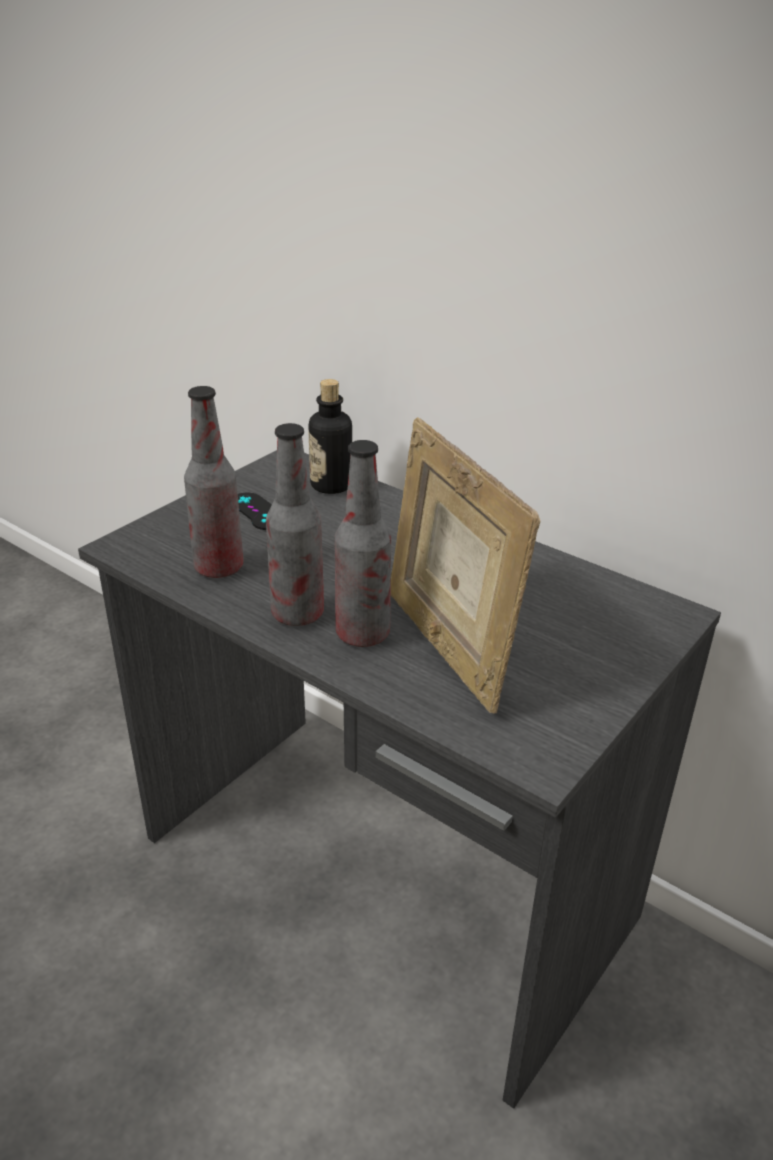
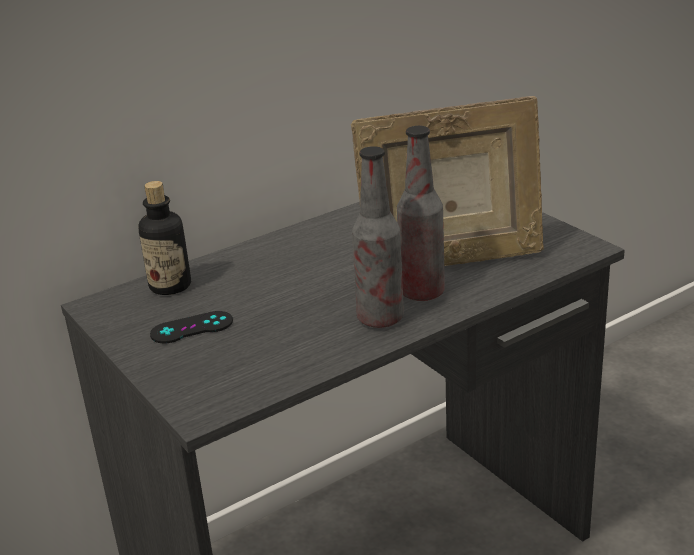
camera: 70 degrees left, 5 degrees down
(219, 568) = (283, 353): bottle -> none

